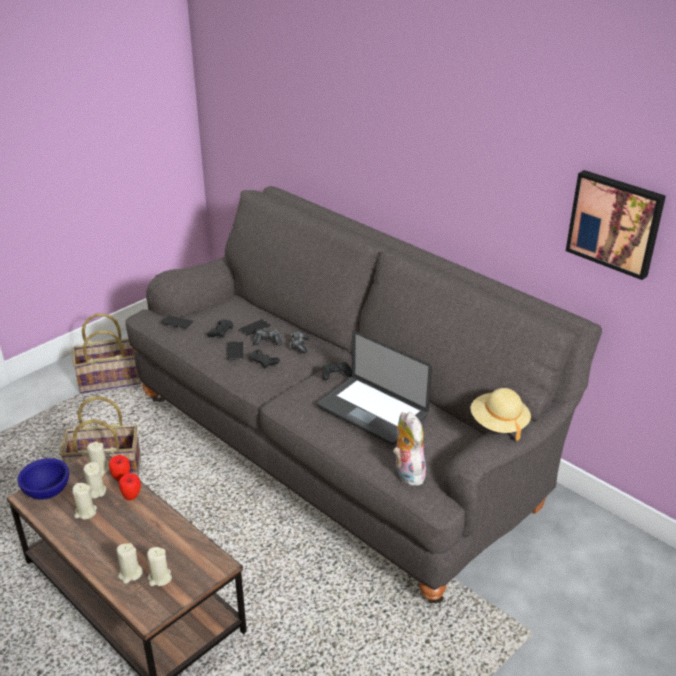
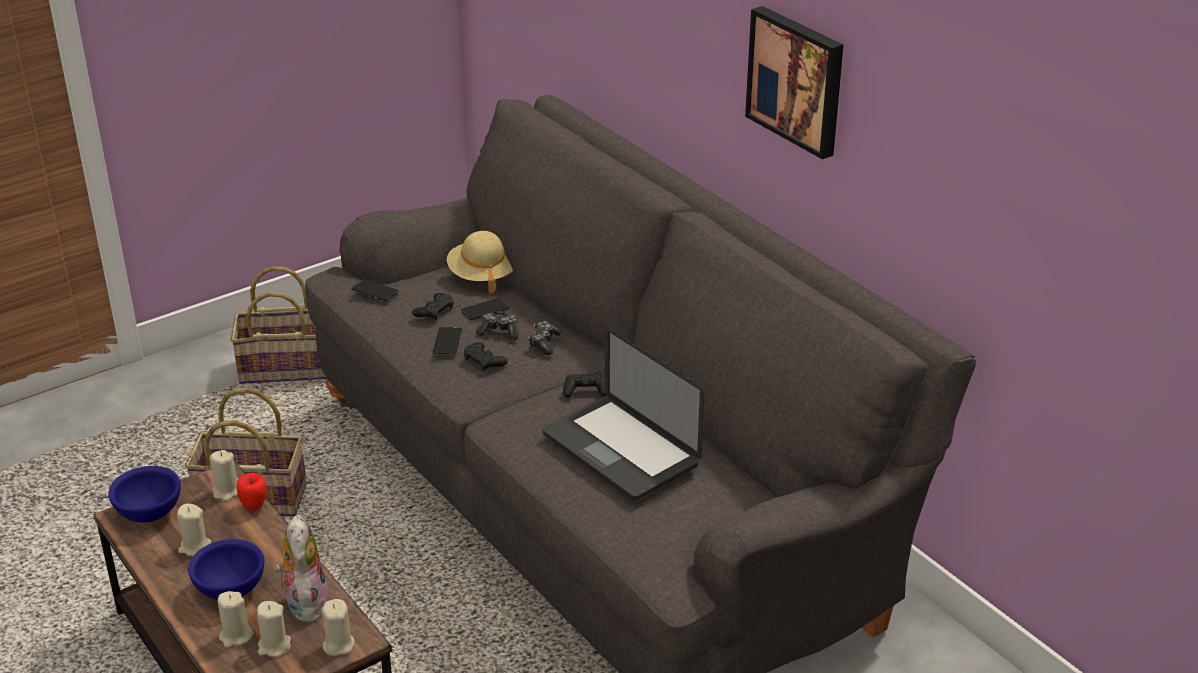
camera: 10 degrees right, 0 degrees up
(96, 491) = (215, 520): beige candle -> beige candle (338, 644)
(119, 540) = (231, 589): none -> blue bowl
(132, 497) = (262, 533): apple -> none
(407, 473) = (645, 543): plush toy -> plush toy (304, 602)
(498, 424) = (794, 486): beige hat -> beige hat (482, 275)
(615, 223) = (995, 201): picture -> picture (797, 80)

